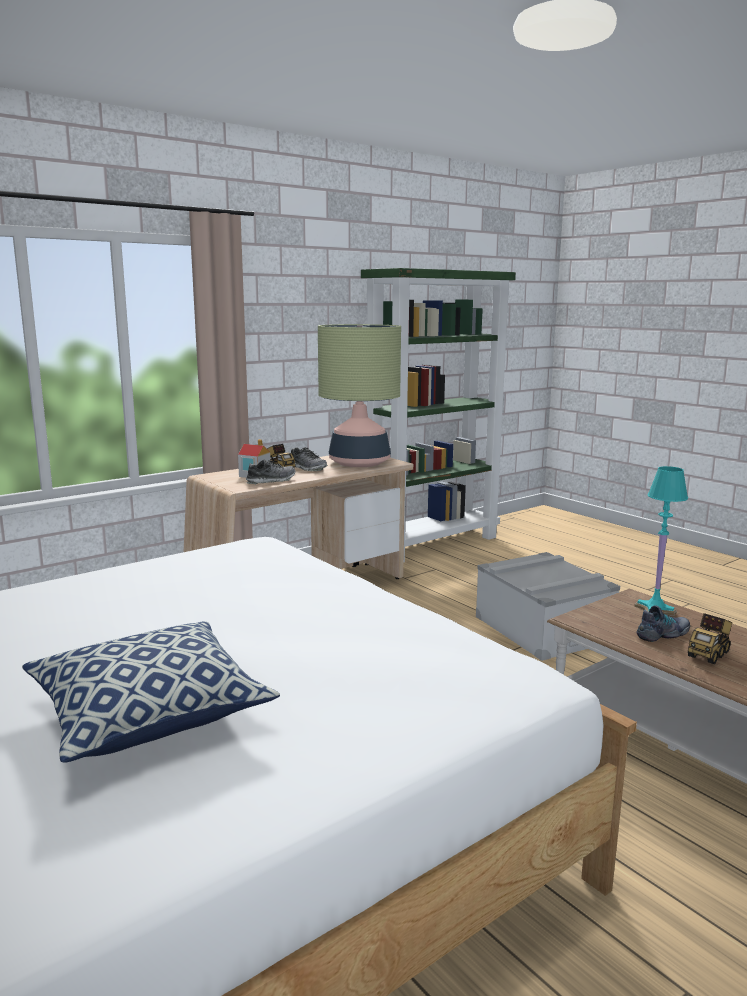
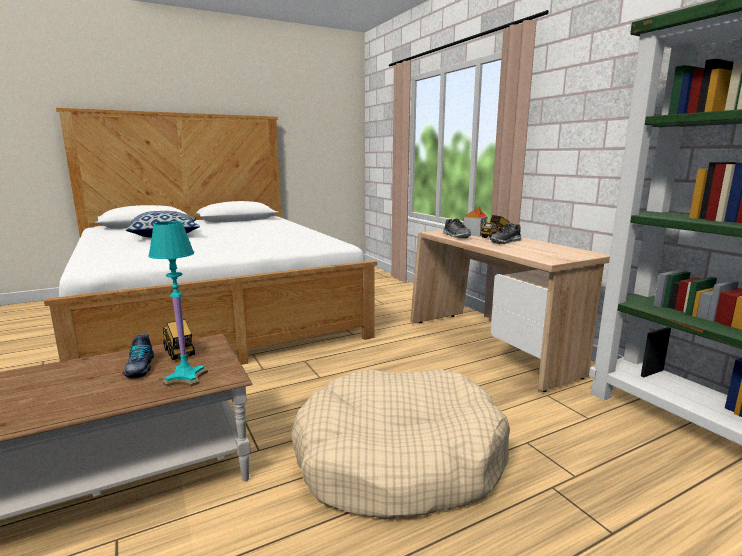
camera: 100 degrees right, 0 degrees up
(359, 462) = (541, 252): table lamp -> none
(542, 629) = (399, 460): grey storage box -> beige dog bed
(709, 654) = (84, 375): toy truck -> toy truck (179, 353)

